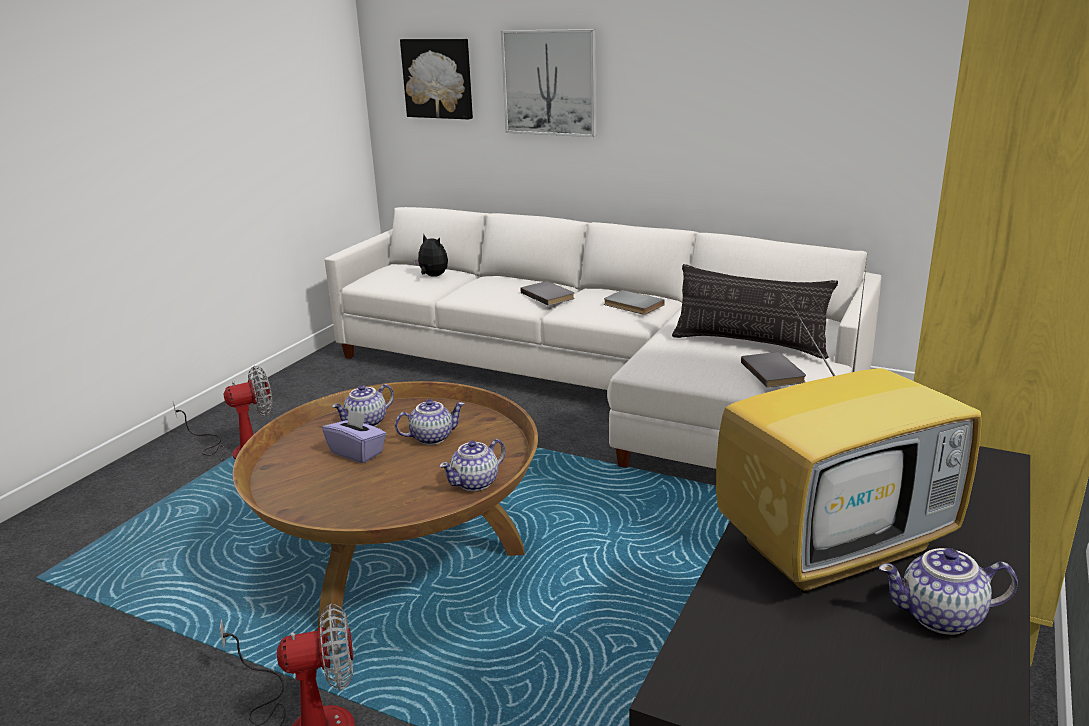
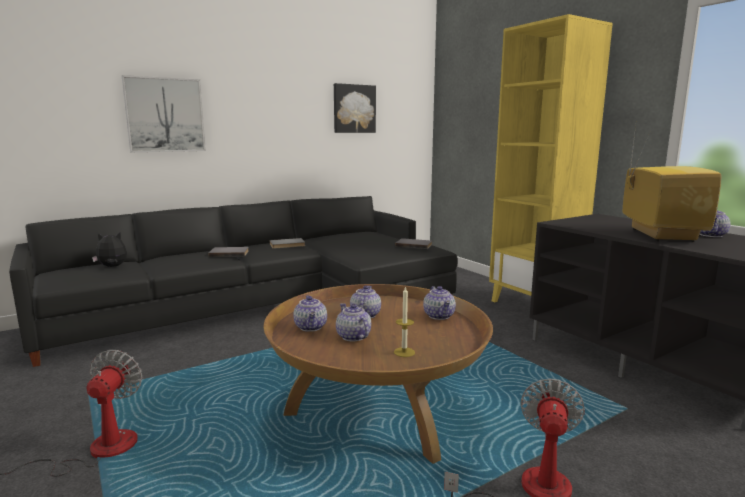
camera: 60 degrees left, 10 degrees down
(334, 493) = (404, 352): none -> candle
(357, 452) = (353, 337): purple tissue box -> teapot
(438, 78) = (53, 111): picture -> picture (354, 109)
(607, 386) = (269, 306): white sofa -> black sofa
(749, 344) = (377, 242): pillow -> none

